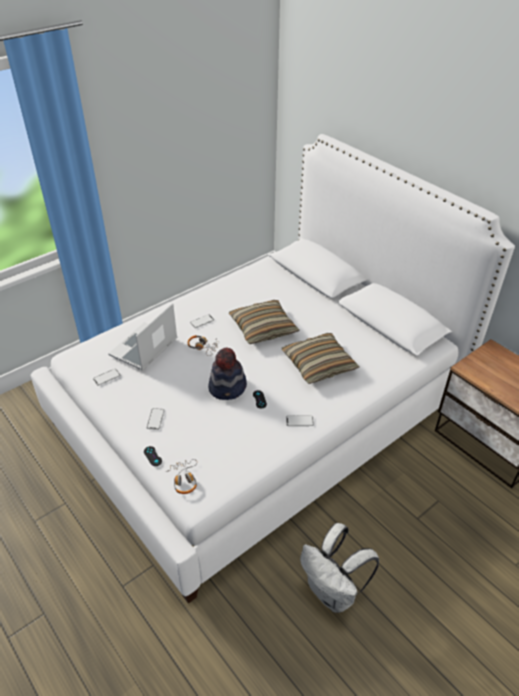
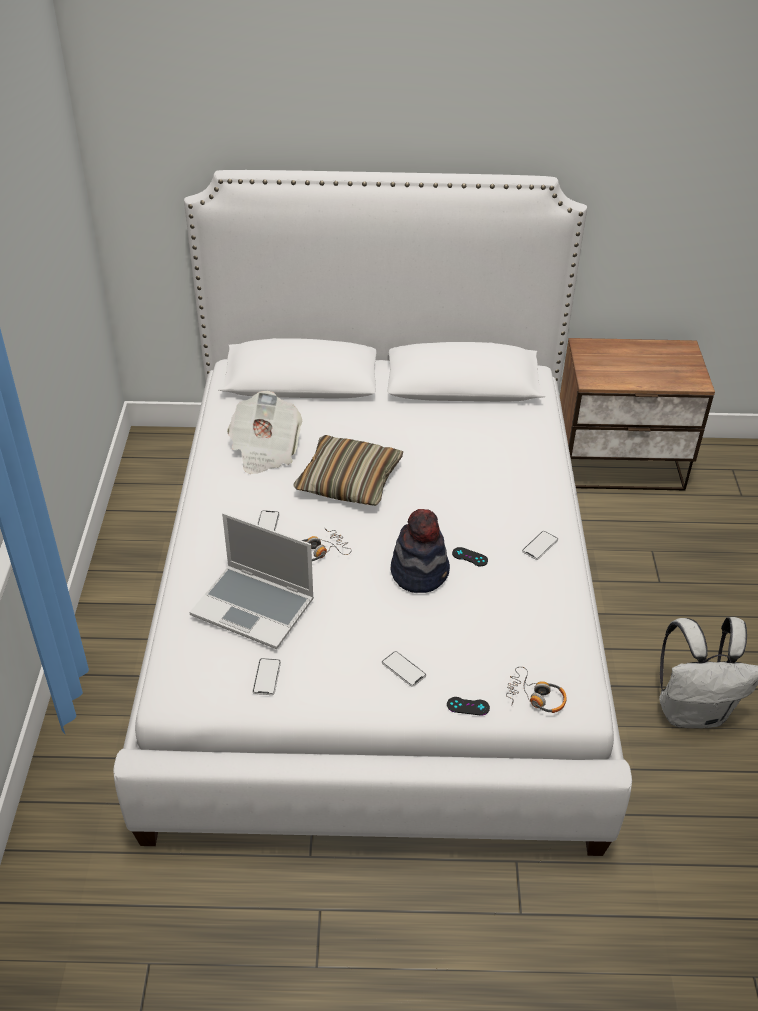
camera: 50 degrees left, 0 degrees up
(144, 348) = (255, 607): laptop -> laptop turned 45 degrees counterclockwise
(251, 292) = (265, 450): none -> newspaper
(319, 365) = (466, 476): pillow -> none

